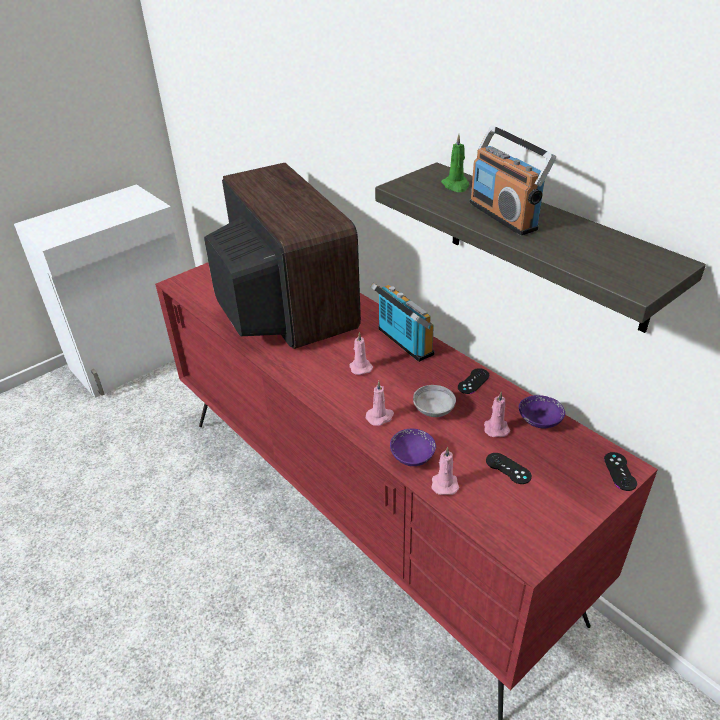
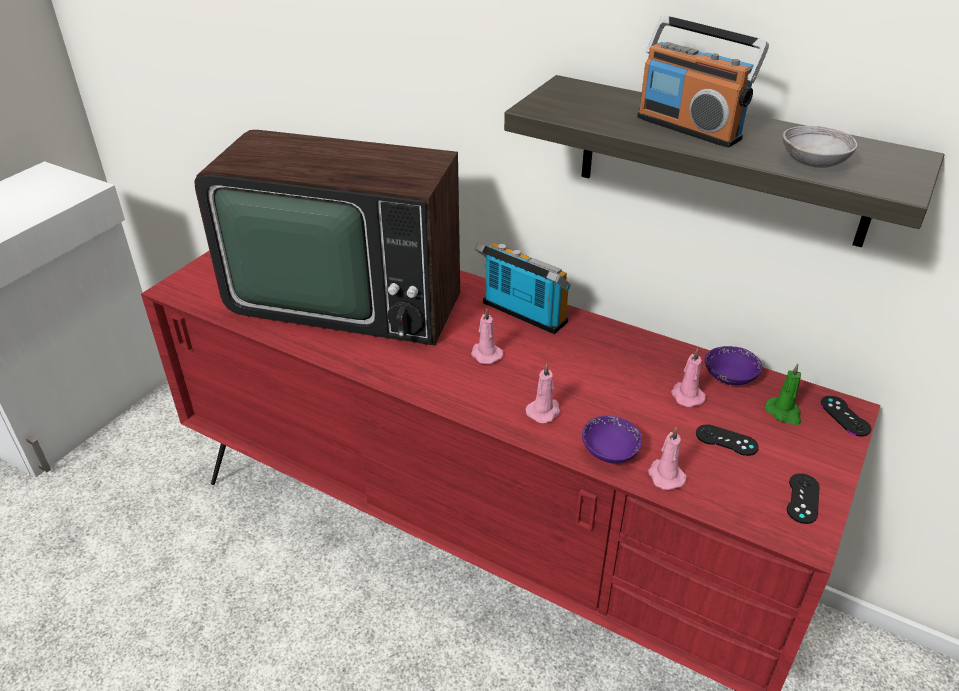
camera: 20 degrees left, 0 degrees up
(286, 306) = (347, 294): television -> television turned 150 degrees clockwise
(433, 410) = (603, 389): grey bowl -> grey bowl (813, 162)
(456, 186) = (604, 100): green candle -> green candle (784, 413)
(473, 381) = (631, 345): black game controller -> black game controller (803, 498)

